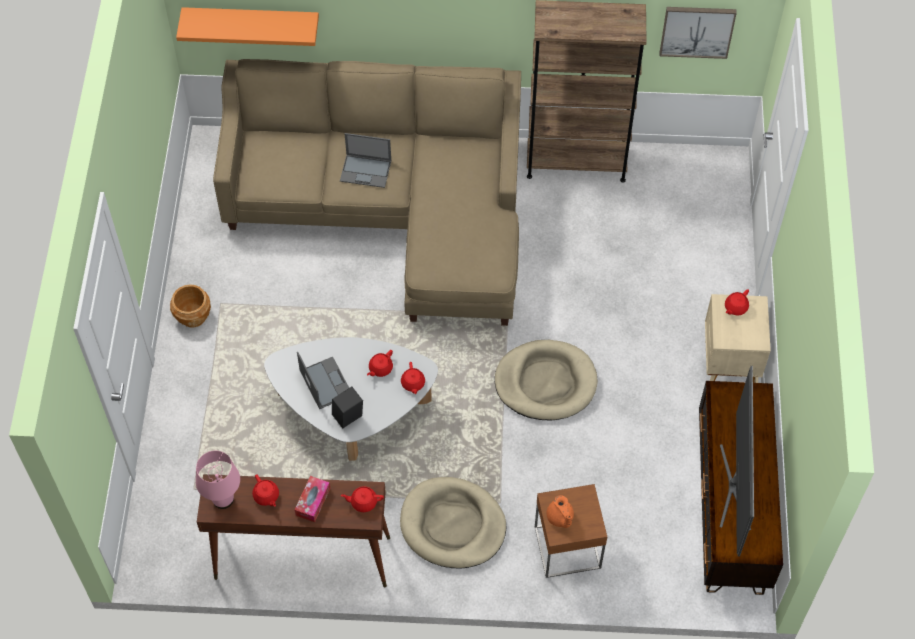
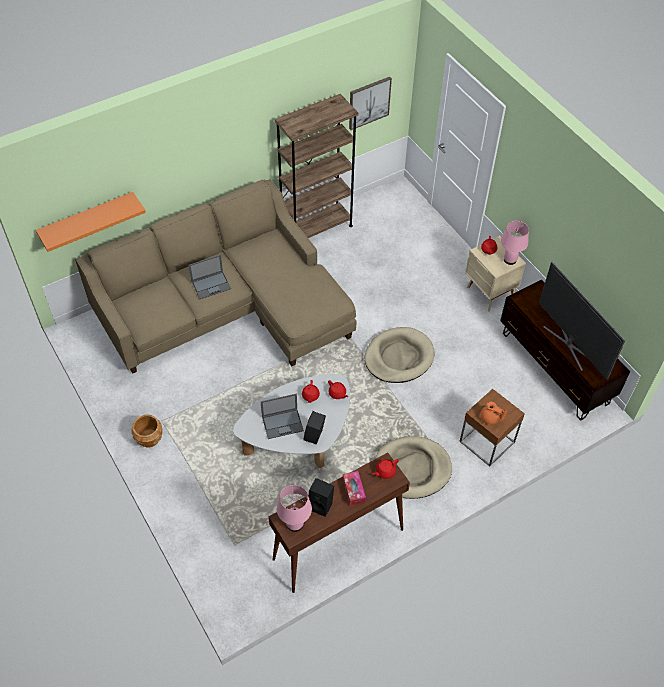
camera: 35 degrees left, 5 degrees down
(266, 496) = (321, 505): red teapot -> black speaker
(325, 382) = (283, 423): laptop -> laptop turned 135 degrees clockwise
(753, 335) = (510, 259): none -> pink table lamp

